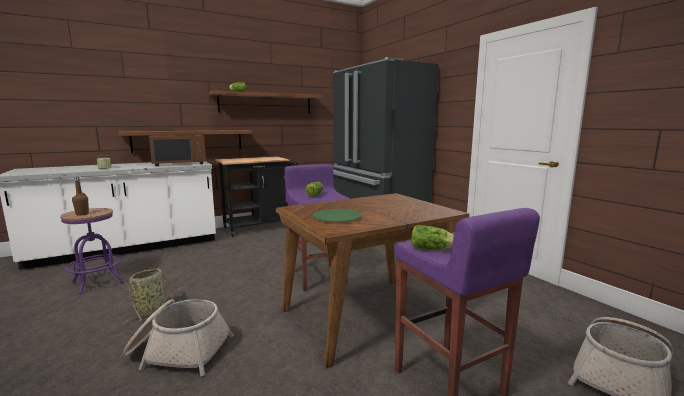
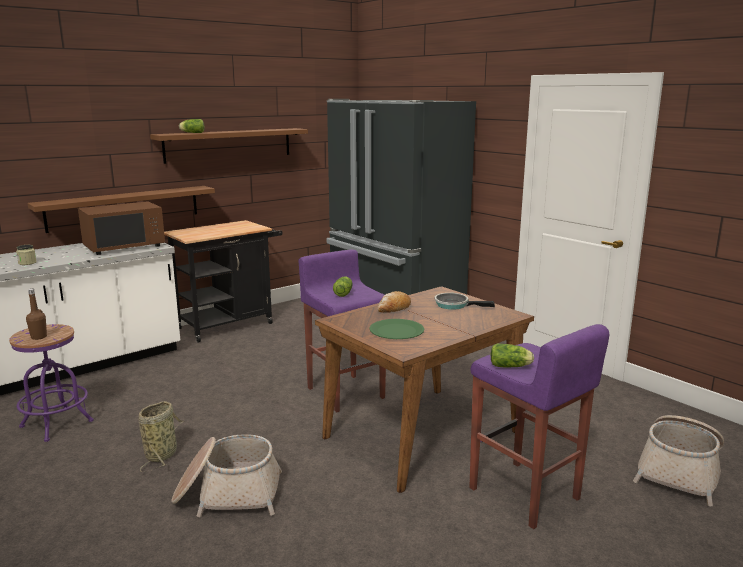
camera: 10 degrees left, 5 degrees up
(346, 204) = (393, 309): none -> bread
(400, 204) = (454, 305): none -> frying pan

